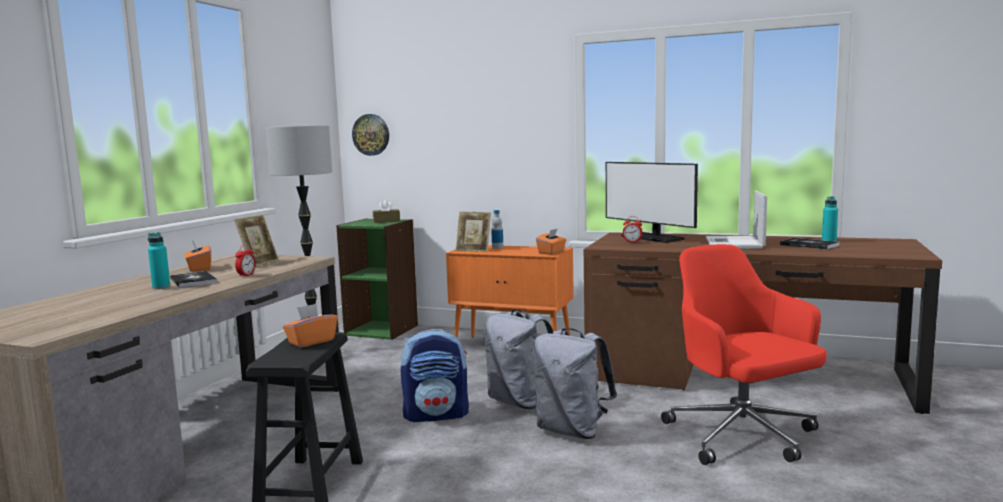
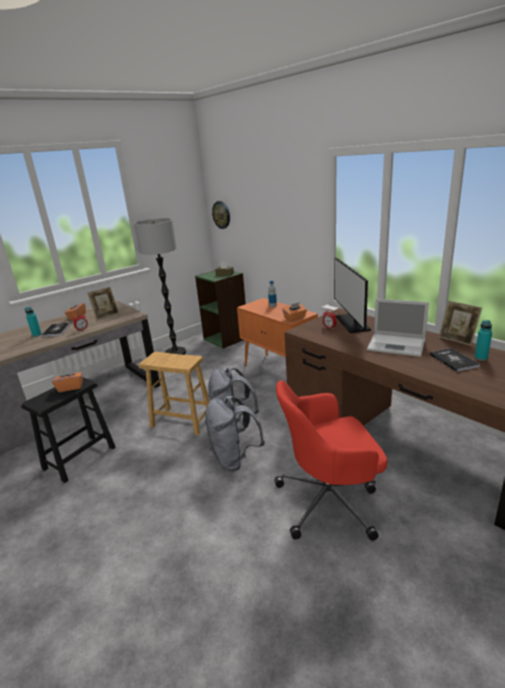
camera: 30 degrees right, 15 degrees up
(437, 415) = (182, 421): backpack -> brown stool
(473, 250) = (255, 306): picture frame -> picture frame (457, 339)
(734, 243) = (397, 345): laptop -> laptop turned 105 degrees counterclockwise
(742, 436) = (330, 501): red office chair -> red office chair turned 105 degrees counterclockwise

